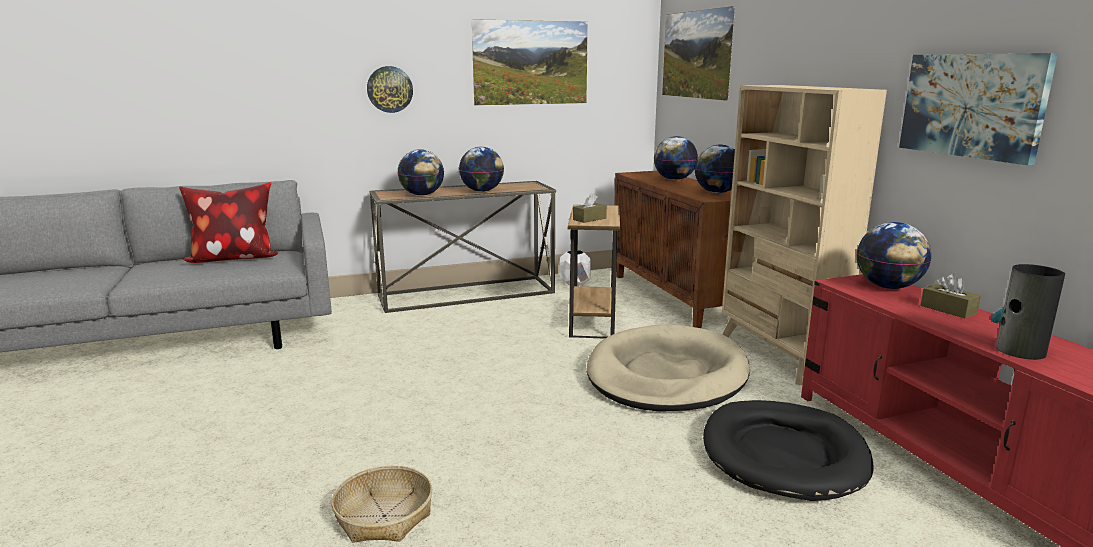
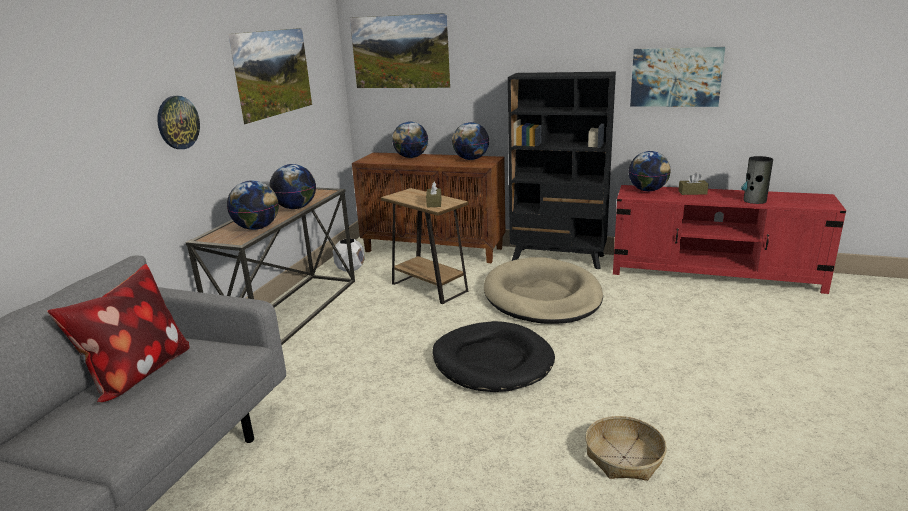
camera: 50 degrees left, 5 degrees up
(778, 355) = (558, 258): beige bookcase -> black bookcase
(783, 454) = (666, 304): black dog bed -> black dog bed (492, 361)

